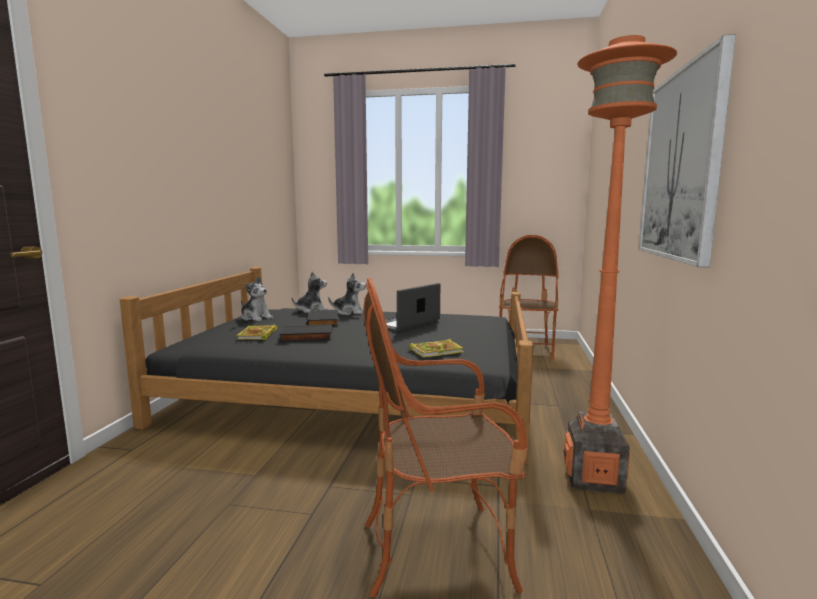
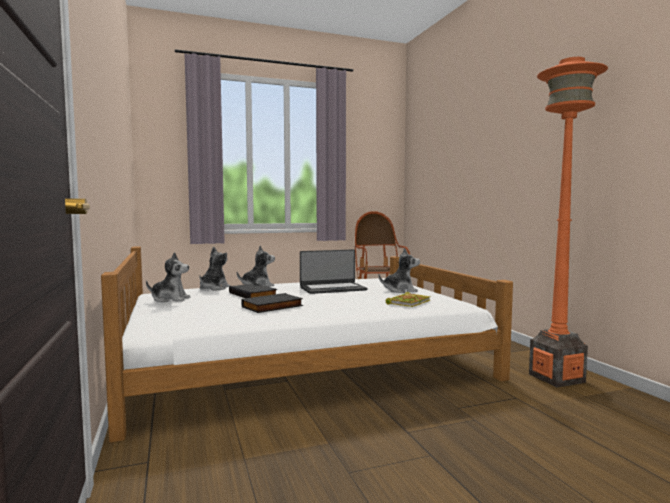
camera: 30 degrees left, 5 degrees down
(257, 335) = (218, 311): book -> none
(357, 393) = (303, 361): black bed -> white bed
(406, 324) = (332, 288): laptop -> laptop turned 120 degrees counterclockwise
(438, 550) = (552, 446): armchair -> none
(467, 335) = (400, 290): none -> plush toy
(681, 165) = (582, 149): picture -> none

